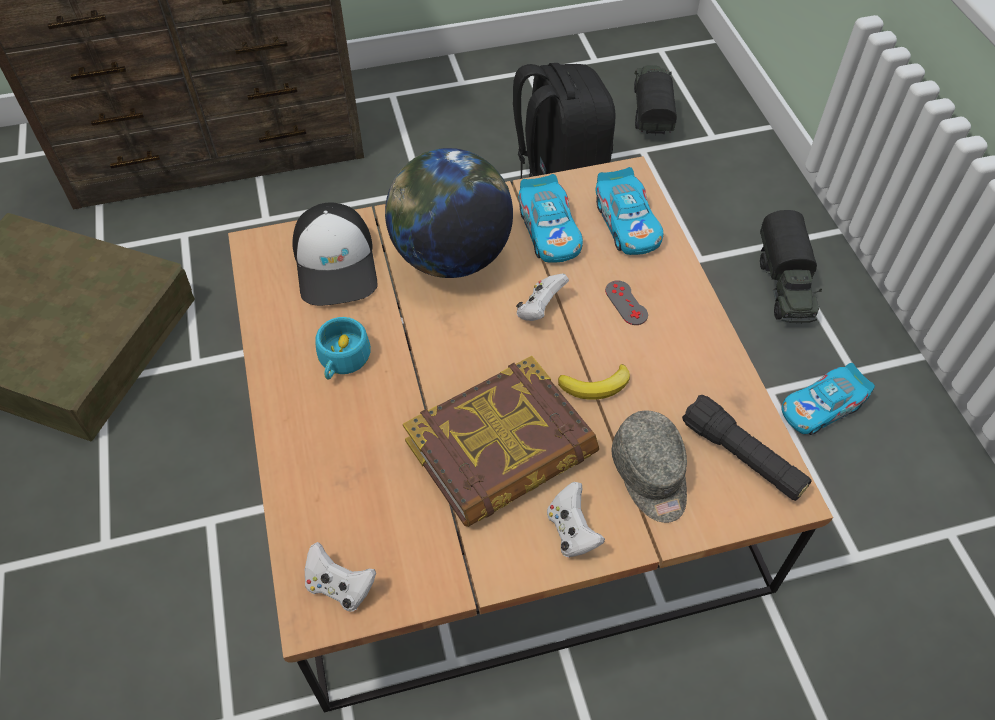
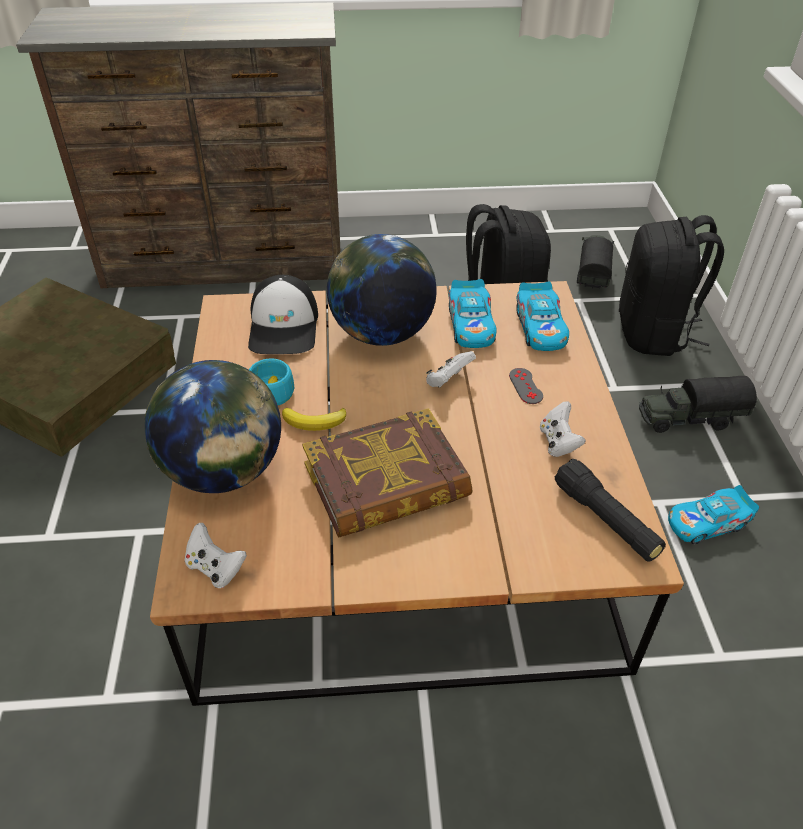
camera: 10 degrees right, 10 degrees down
(317, 466) = (224, 472): none -> globe
(572, 531) = (433, 556): white game controller -> white game controller (558, 442)
(596, 386) = (483, 445): banana -> banana (315, 422)
(650, 476) = (516, 523): grey cap -> none
(730, 183) = (653, 333): none -> black backpack
(784, 286) = (689, 419): toy truck -> toy truck turned 75 degrees clockwise

